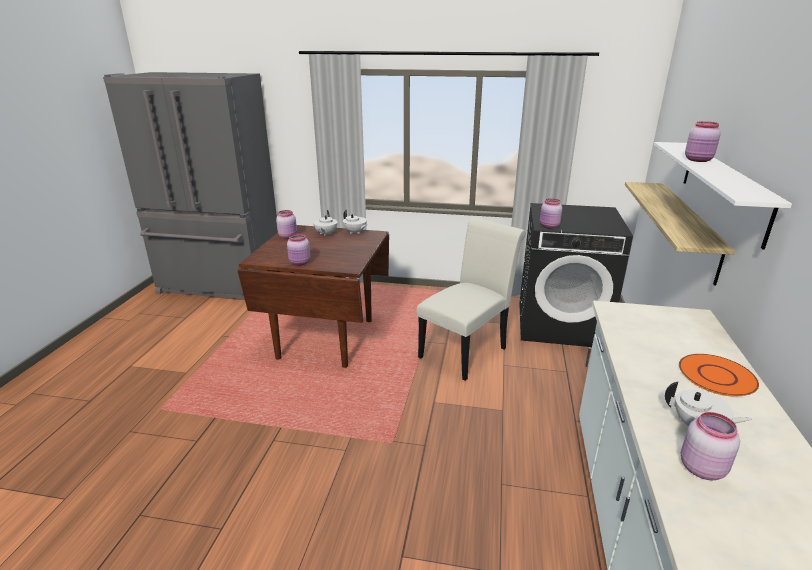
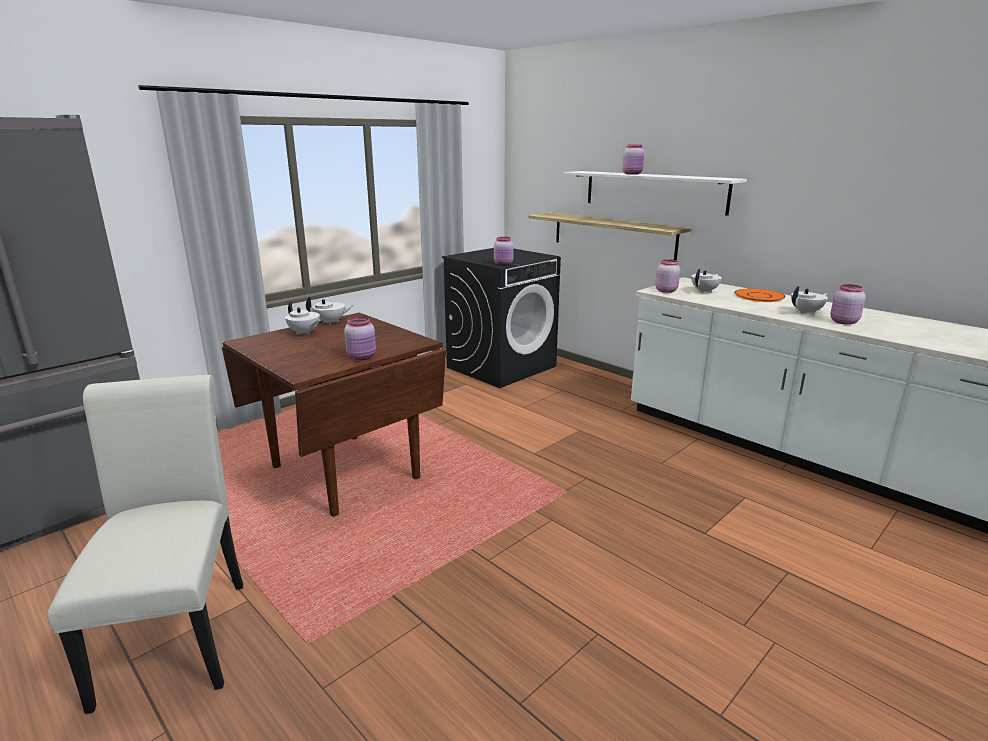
camera: 55 degrees left, 5 degrees down
(288, 236) = (266, 348): pink jar -> pink jar (666, 291)
(466, 350) = (481, 413): white chair -> white chair (178, 631)
(666, 336) = (705, 291): none -> white teapot

